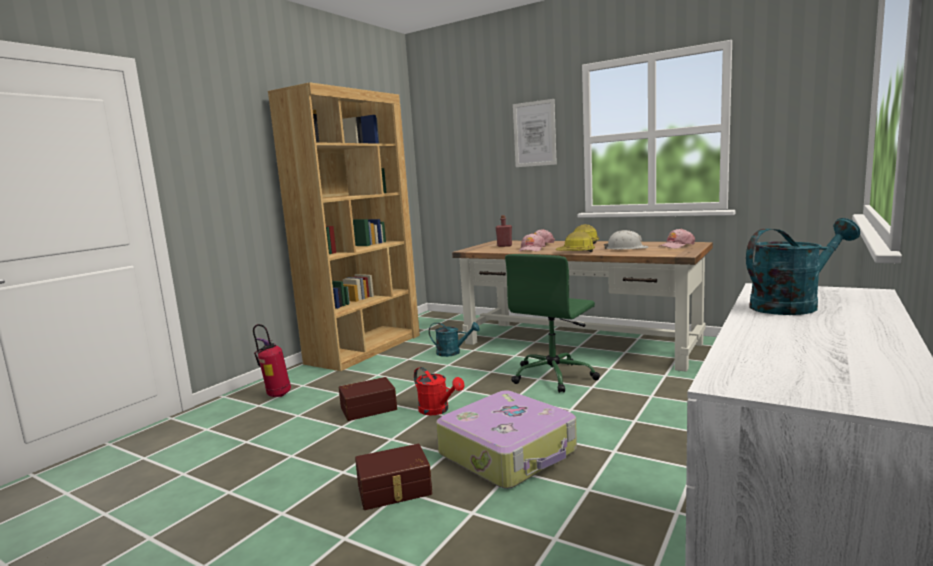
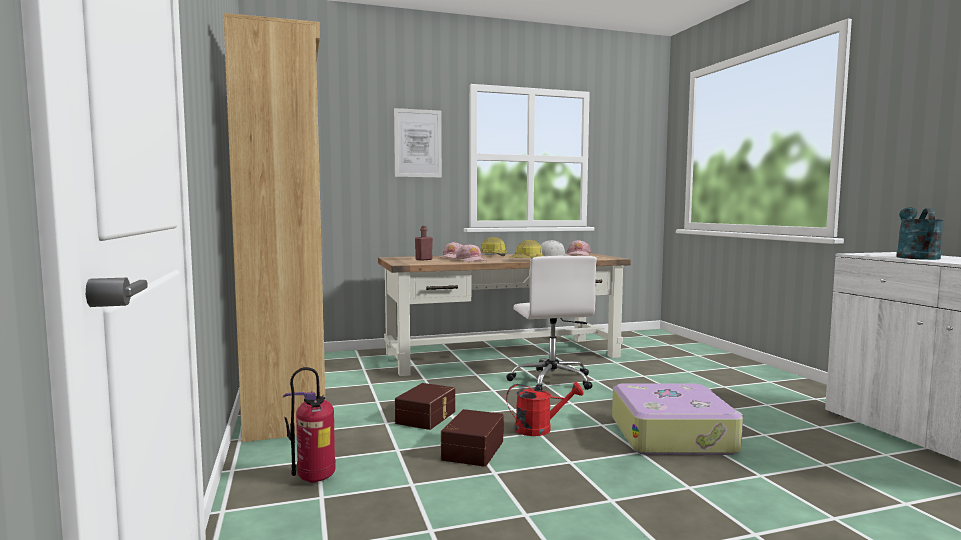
camera: 50 degrees left, 5 degrees down
(395, 490) = (684, 489): brown storage box -> brown storage box (427, 417)
(453, 353) = (410, 385): turquoise watering can -> none
(554, 376) = (551, 380): green office chair -> white office chair

